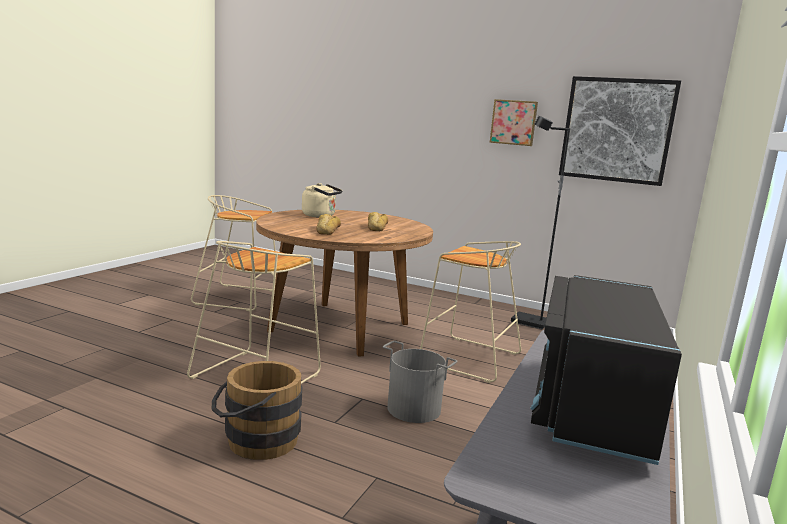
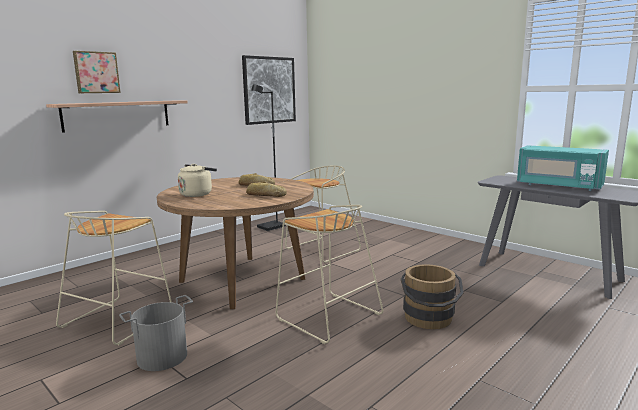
camera: 70 degrees left, 0 degrees up
(398, 138) = (117, 115): none -> shelf
(413, 409) = (389, 273): grey bucket -> grey bucket (162, 357)
(513, 122) = (211, 91): picture -> picture (96, 72)
(591, 404) = (558, 186): black microwave -> turquoise microwave

